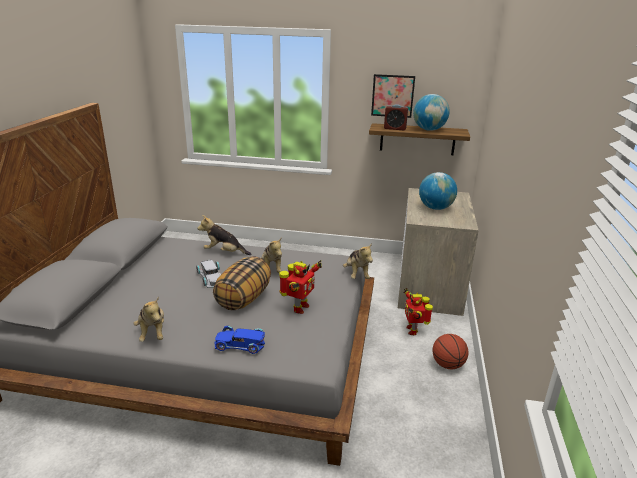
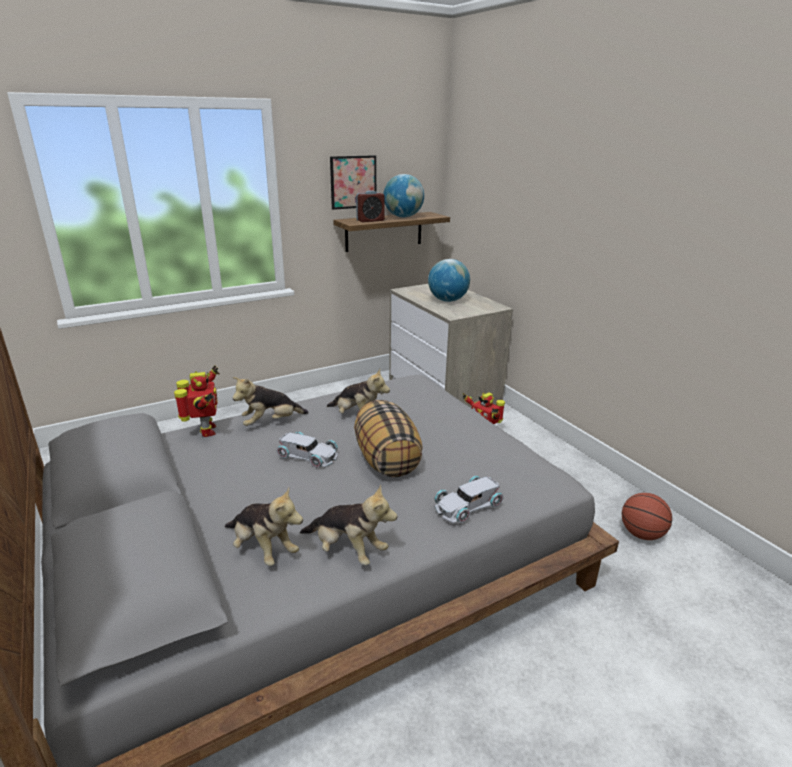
camera: 40 degrees left, 0 degrees up
(239, 343) = (466, 504): blue toy car -> white toy car
(299, 308) = (455, 442): toy robot -> toy robot (206, 431)
(356, 274) = (446, 389): plush toy -> plush toy (263, 549)
(447, 365) = (547, 451): basketball -> basketball (641, 534)

